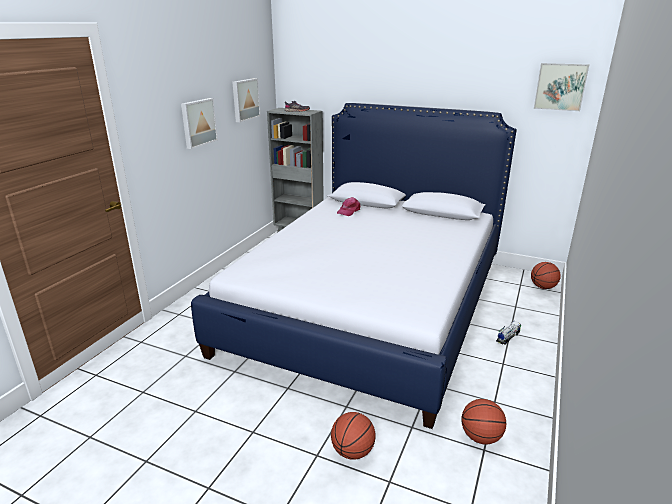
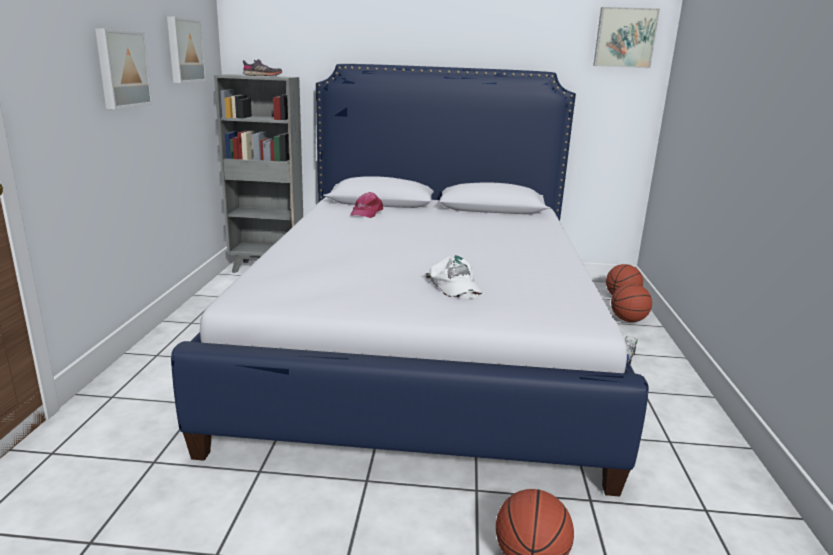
camera: 20 degrees left, 5 degrees down
(359, 279) = (454, 285): none -> white cap
(481, 437) = (689, 493): basketball -> basketball (628, 320)

